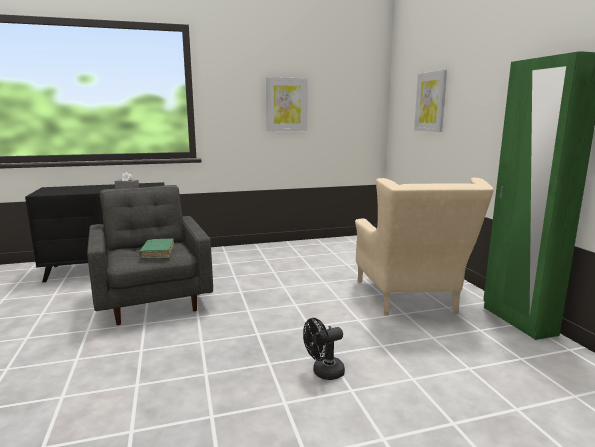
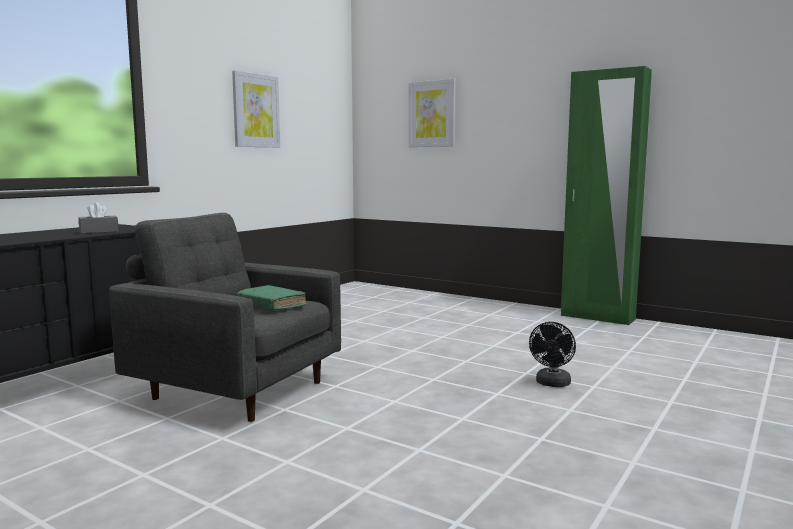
camera: 40 degrees left, 5 degrees down
(411, 300) = (501, 323): beige armchair -> none

